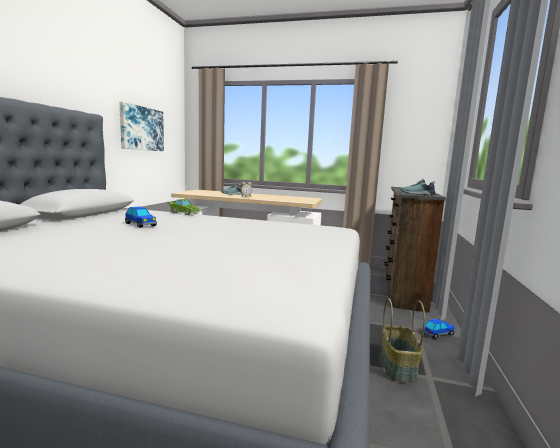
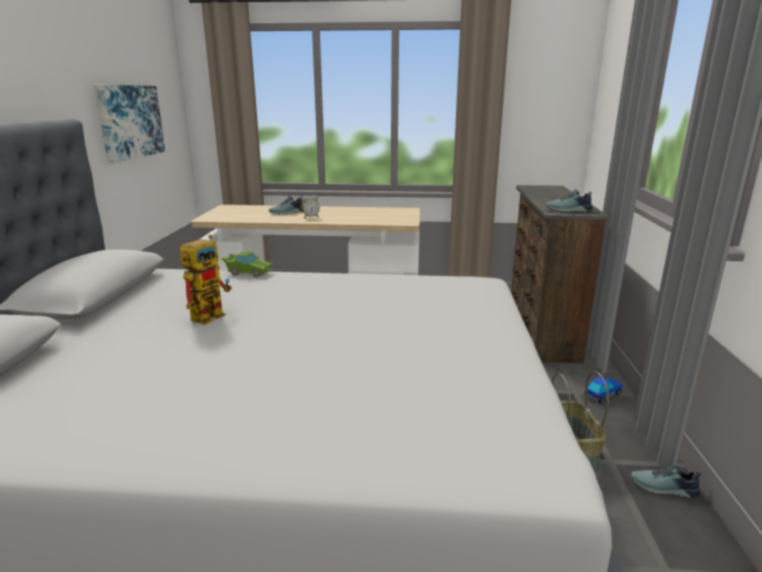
camera: 10 degrees left, 10 degrees up
(140, 225) = (211, 314): toy car -> toy robot
(471, 403) = (664, 488): none -> shoe

